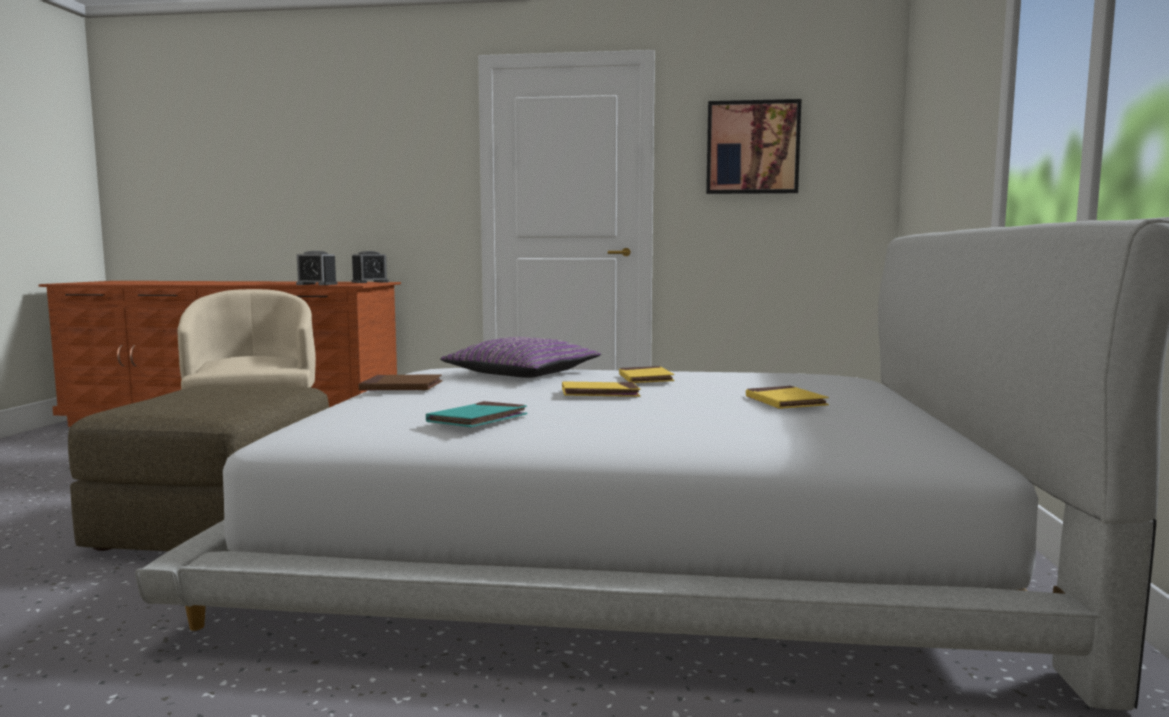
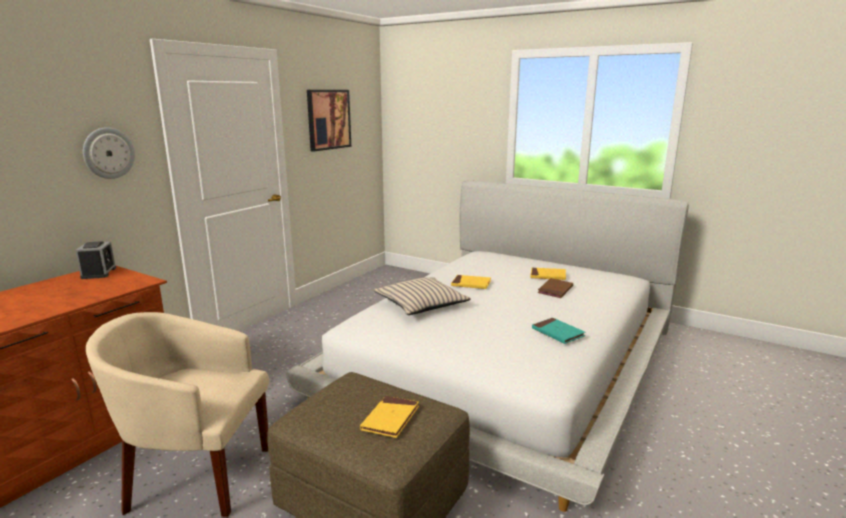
camera: 65 degrees left, 10 degrees up
(317, 284) = (105, 293): alarm clock -> none
(401, 387) = (442, 339): brown book -> brown book (555, 290)
(418, 172) = (108, 153): none -> wall clock
(522, 373) = (421, 304): purple pillow -> beige pillow
(600, 394) = (506, 299): yellow book -> yellow book (390, 419)

